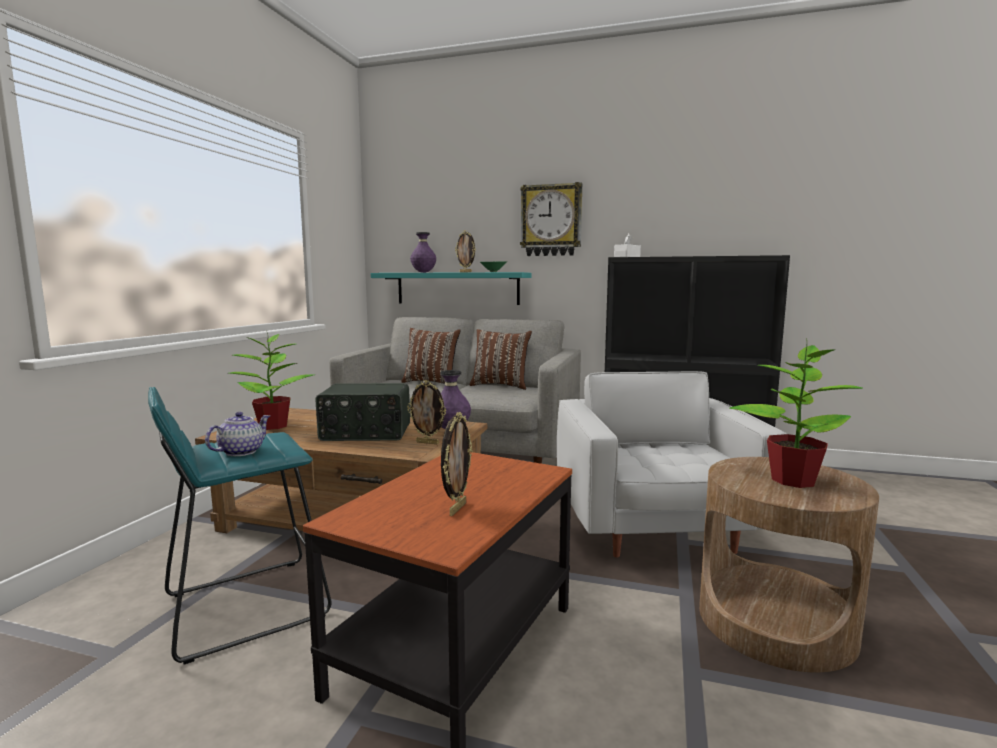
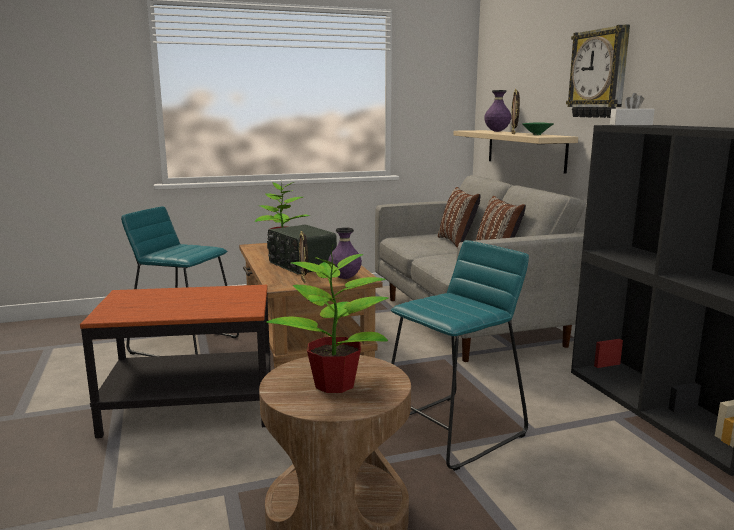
camera: 55 degrees right, 5 degrees up
(241, 452) = (174, 251): teapot -> none
(456, 509) = (156, 307): picture frame -> none
(457, 288) = (525, 150): turquoise shelf -> beige shelf
(655, 527) = (453, 430): white armchair -> turquoise stool

